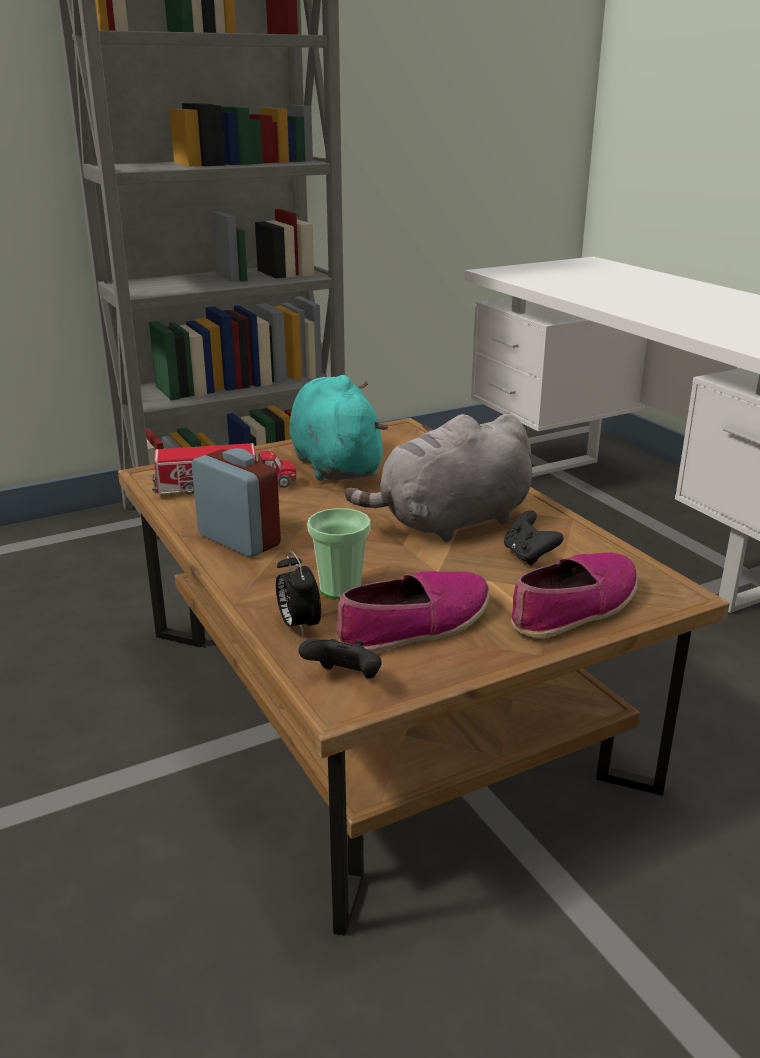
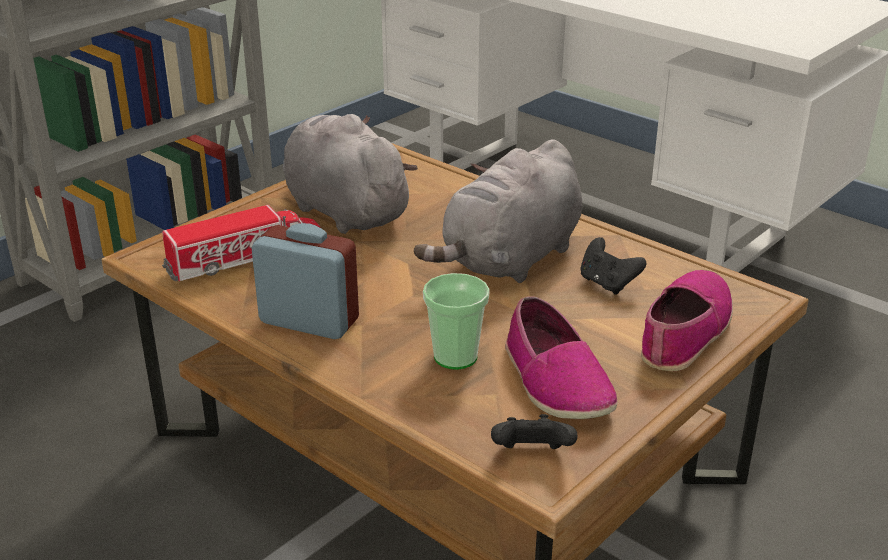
camera: 20 degrees left, 5 degrees up
(298, 625) = (444, 406): alarm clock -> none
(335, 465) = (343, 211): turquoise plush toy -> grey plush toy
(415, 625) = (555, 381): shoe -> shoe turned 120 degrees clockwise

